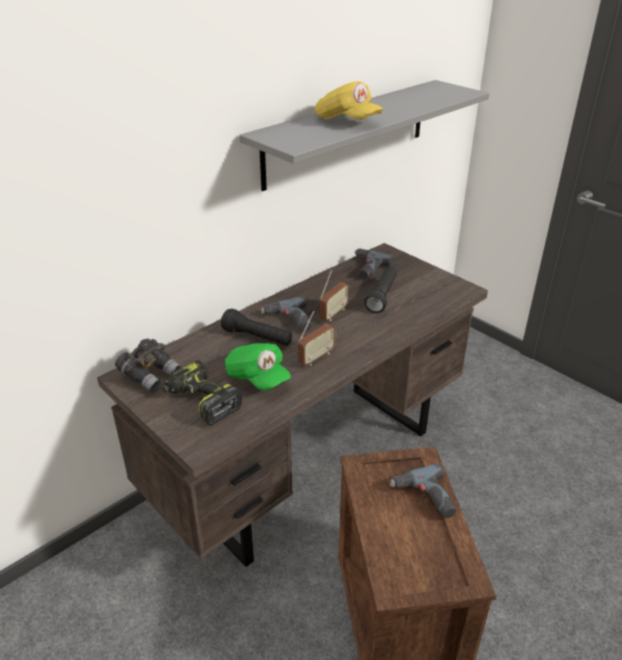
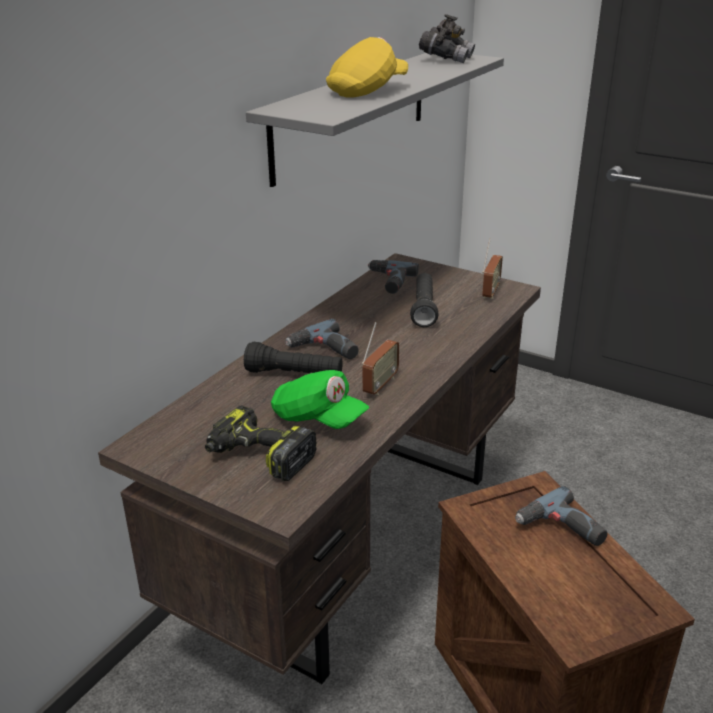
camera: 15 degrees left, 5 degrees down
(150, 375) = (173, 437): grey binoculars -> grey binoculars (446, 59)
(333, 314) = (375, 335): radio -> radio (490, 292)
(347, 121) = (367, 91): yellow cap -> yellow cap turned 75 degrees counterclockwise

